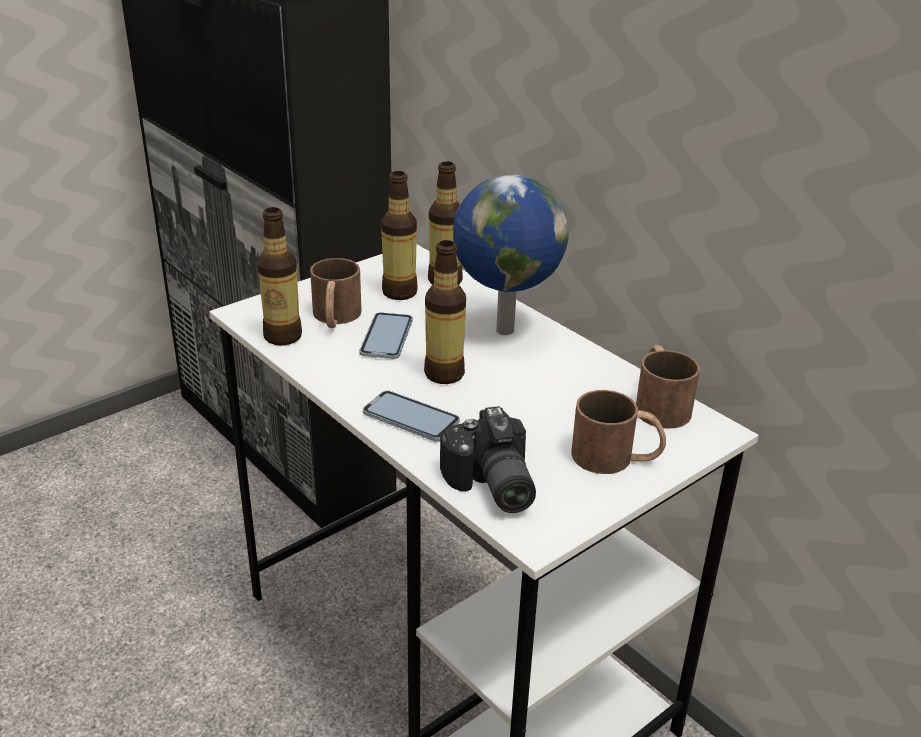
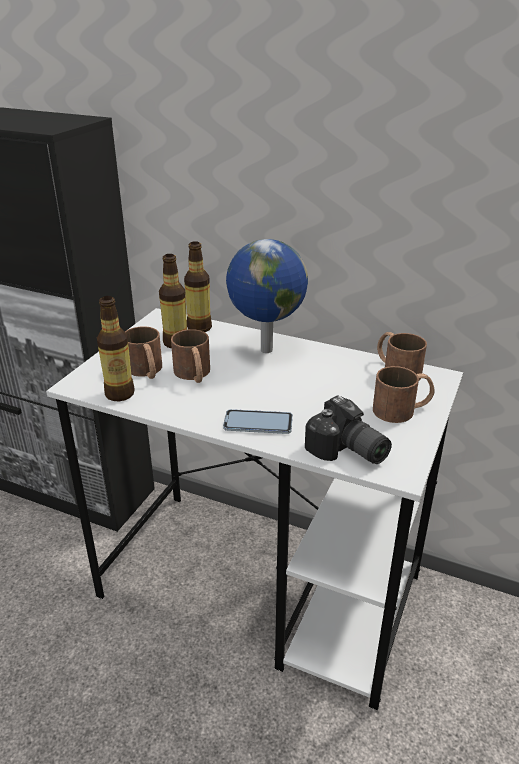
camera: 25 degrees left, 0 degrees up
(386, 337) = (194, 375): phone -> brown mug
(444, 374) = (253, 388): bottle -> none

